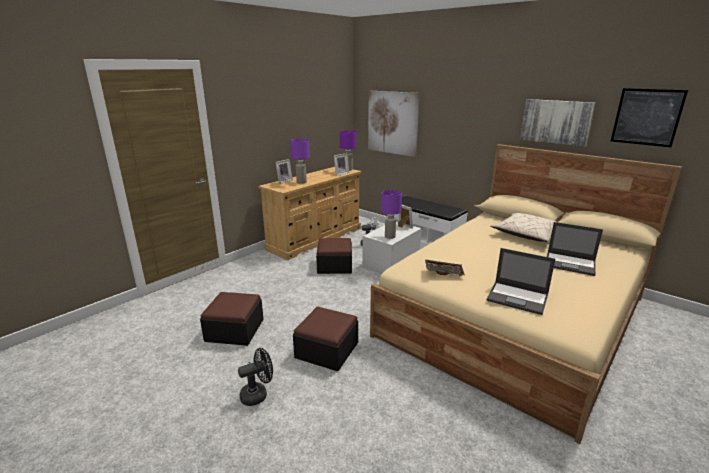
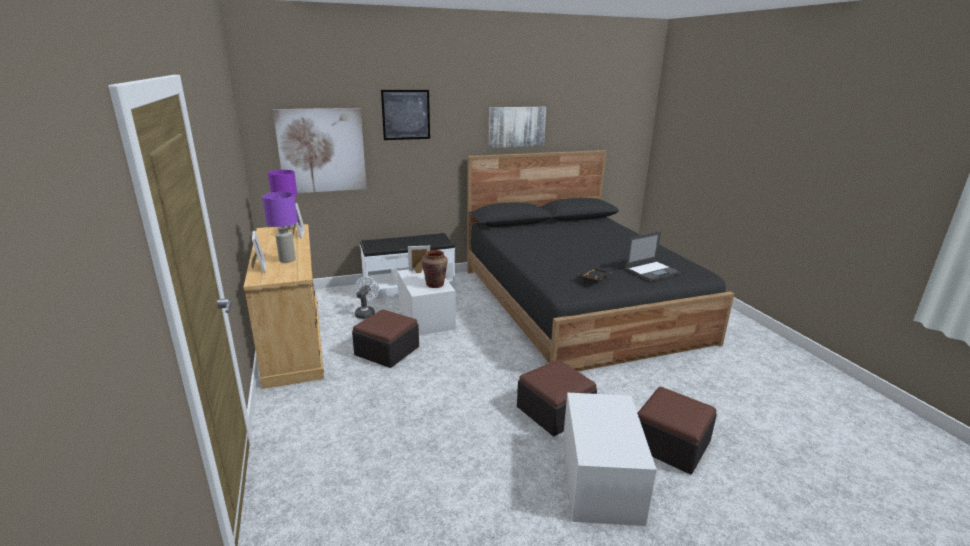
camera: 60 degrees left, 0 degrees up
(234, 330) = (458, 470): ottoman -> ottoman (670, 444)
(258, 394) = (600, 480): black fan -> white storage box
(390, 236) = (435, 284): purple table lamp -> brown vase
(516, 316) = (577, 303): beige bed -> black bed
(527, 235) = (549, 232): beige pillow -> none
(570, 264) = (613, 240): laptop -> none
(647, 117) = (579, 115): picture -> picture (406, 115)

